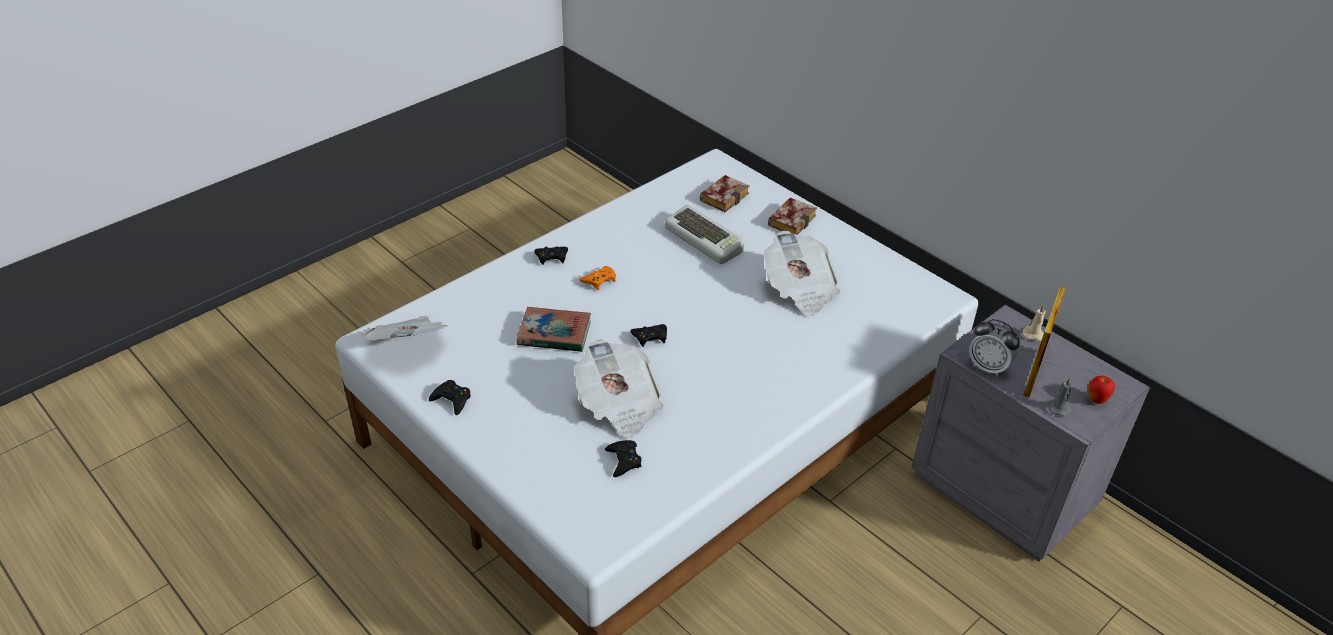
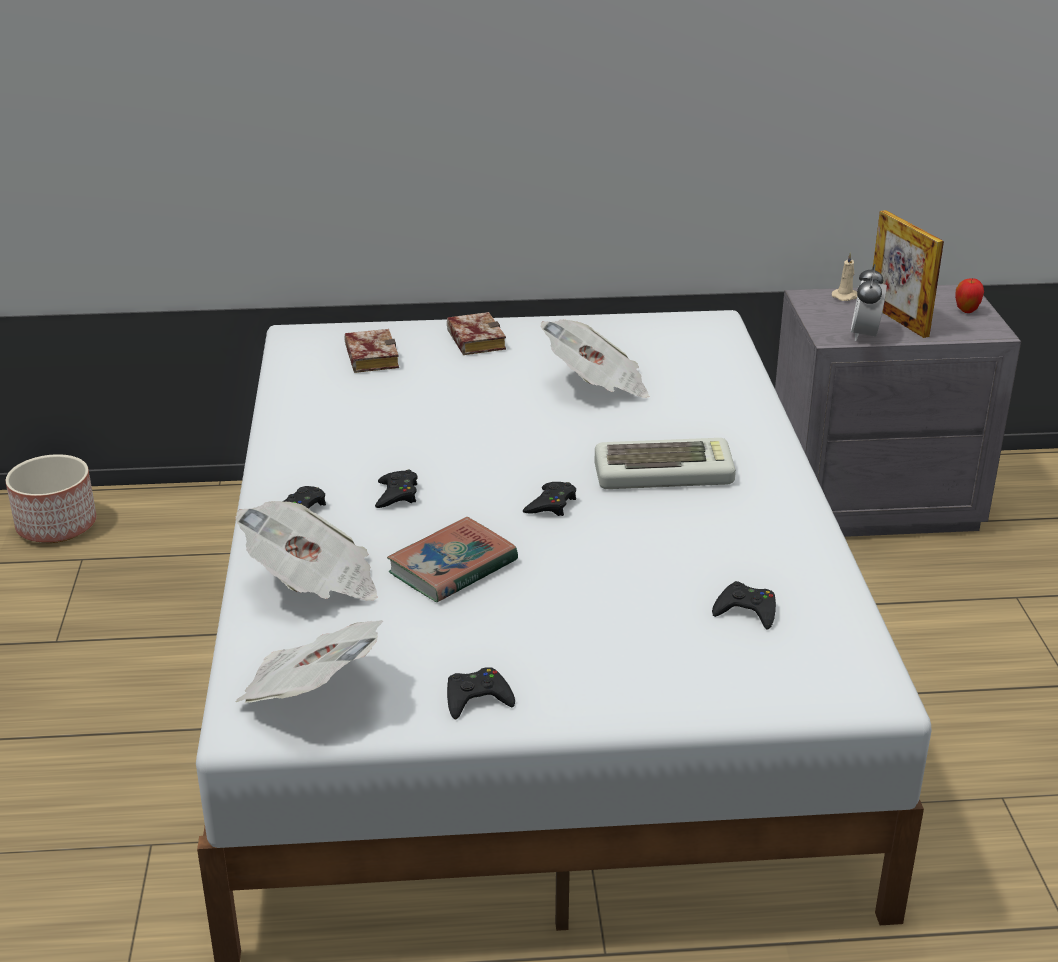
camera: 50 degrees left, 10 degrees down
(589, 201) = (58, 526): none -> planter
(599, 280) = (397, 494): orange game controller -> black game controller
(619, 405) = (646, 575): newspaper -> newspaper (314, 583)
(705, 240) = (429, 399): keyboard -> keyboard (664, 473)
(988, 367) = (865, 335): alarm clock -> alarm clock turned 120 degrees clockwise
(1058, 407) = (957, 330): grey candle -> none

